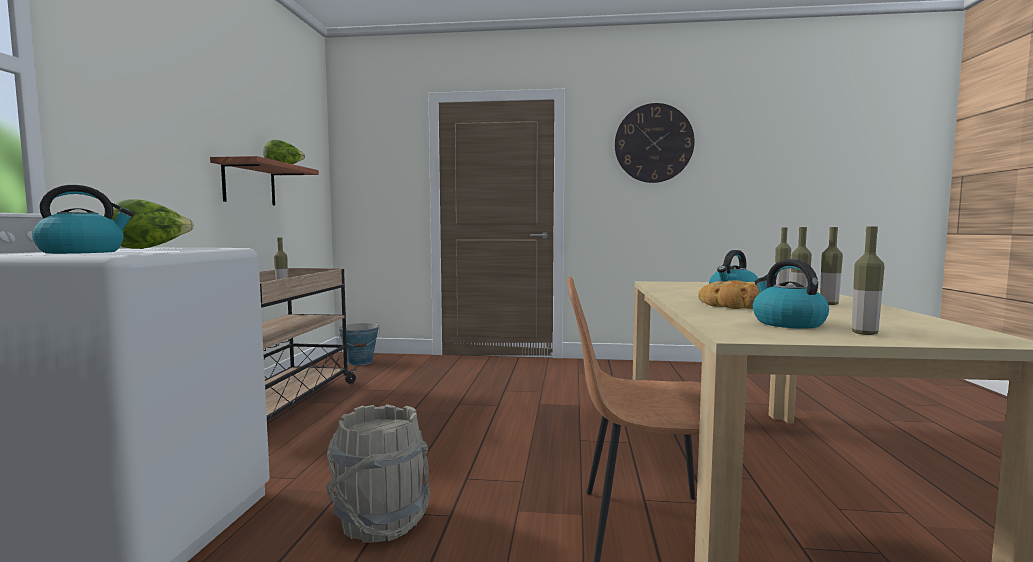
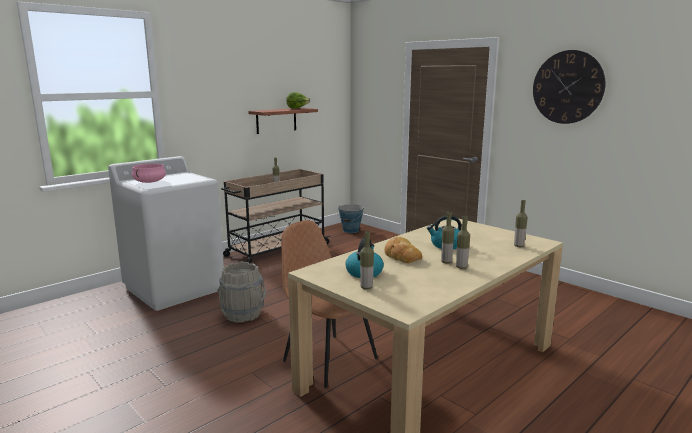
camera: 40 degrees right, 10 degrees up
(83, 252) = (149, 182): kettle -> pink cooking pot
(150, 248) = (181, 176): lettuce -> none

